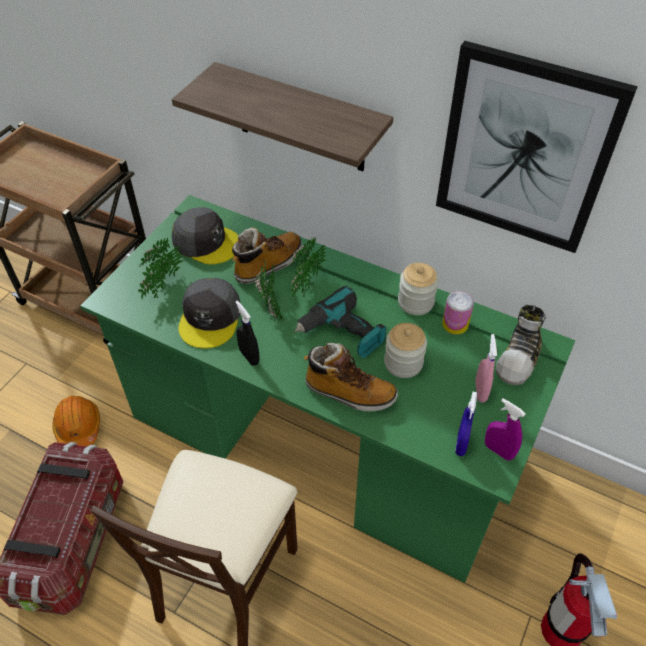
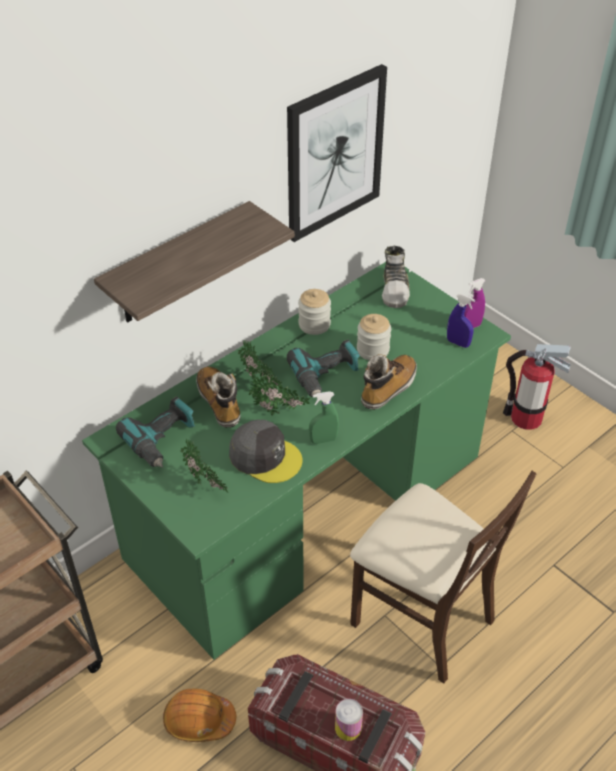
camera: 70 degrees left, 5 degrees down
(206, 242) = (163, 440): grey cap -> power drill
(249, 356) = (323, 440): black spray bottle -> green spray bottle
(455, 324) = (348, 310): can -> can (348, 727)
(480, 391) = (416, 318): pink spray bottle -> none
(519, 358) = (395, 289): shoe -> shoe turned 45 degrees clockwise

